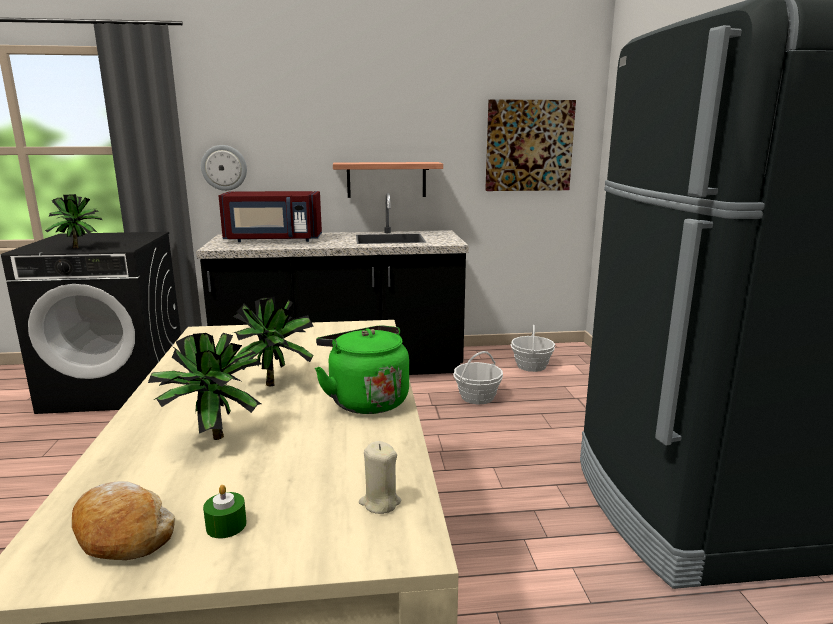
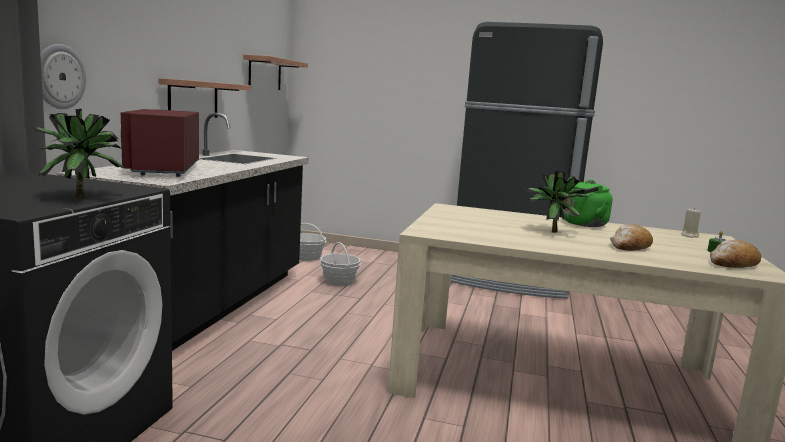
camera: 70 degrees left, 5 degrees down
(211, 437) = (629, 246): potted plant -> bread
(273, 240) = (163, 169): red microwave -> red microwave turned 150 degrees clockwise
(529, 146) = (265, 73): picture -> shelf

